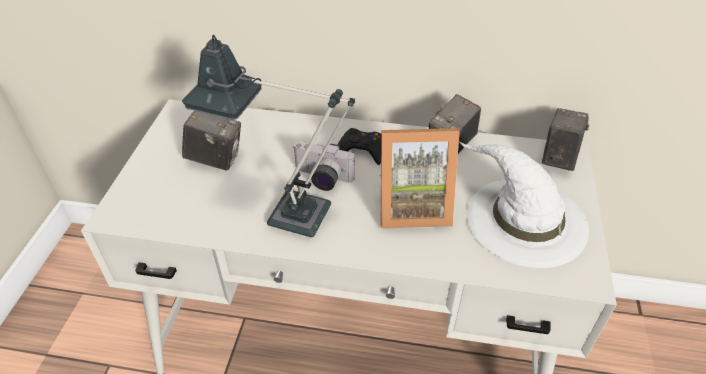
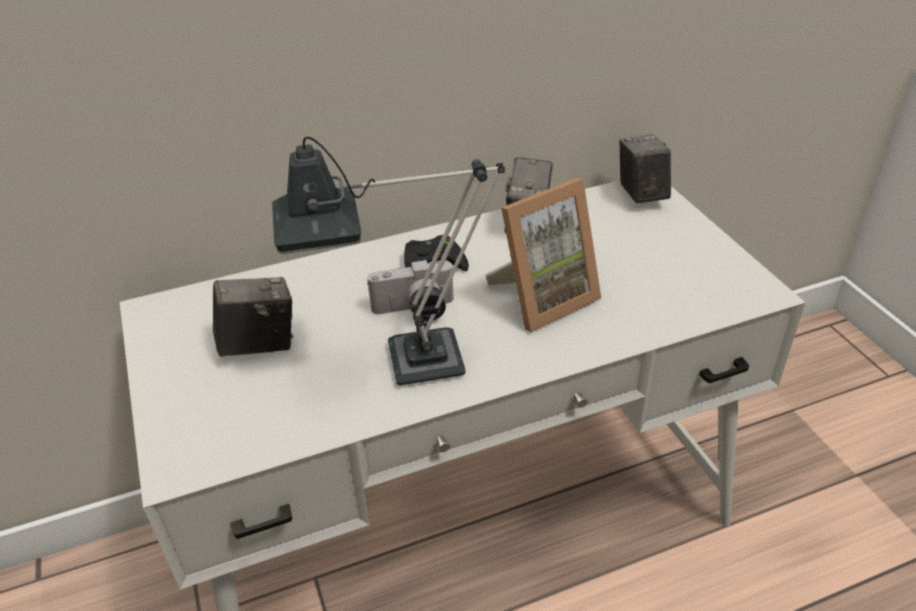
camera: 30 degrees left, 5 degrees down
(524, 219) = (661, 263): white hat -> none

